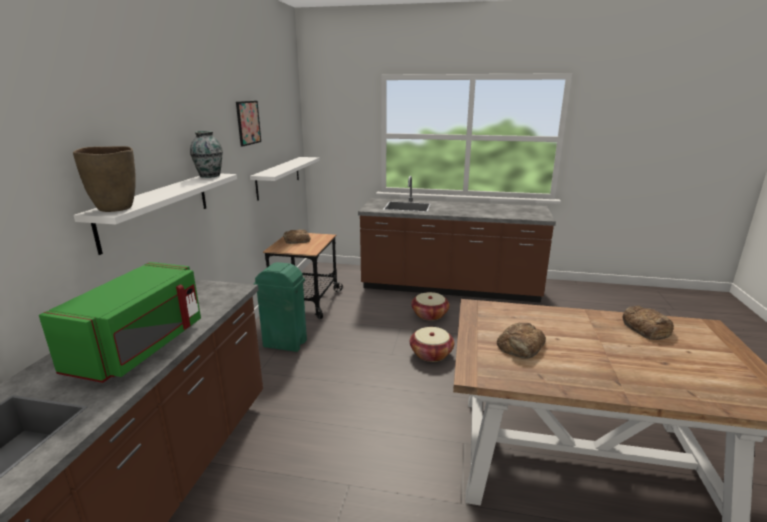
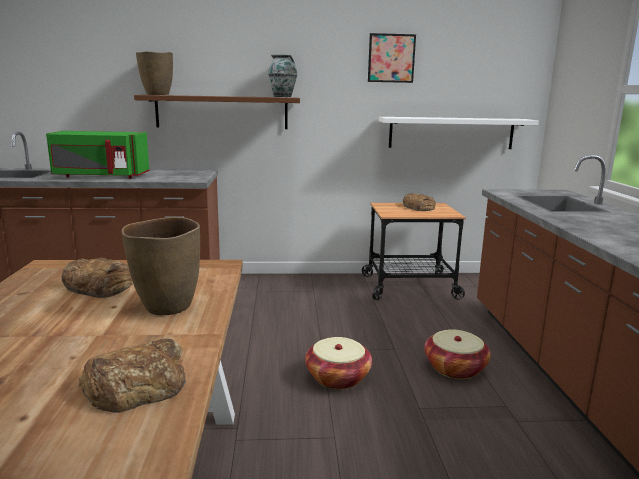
camera: 75 degrees right, 5 degrees down
(157, 209) = (222, 112): white shelf -> brown shelf
(285, 344) = (311, 293): green trash can -> none
(554, 322) = (167, 307): none -> brown vase

